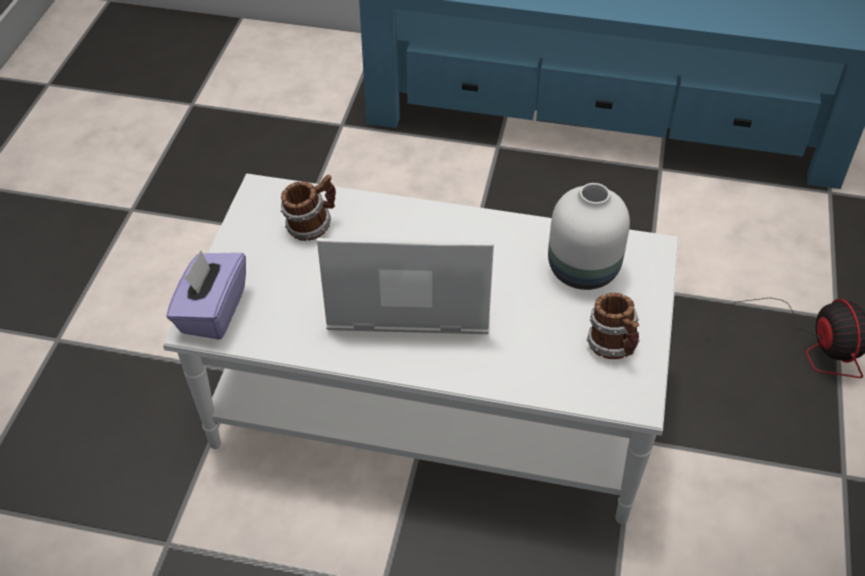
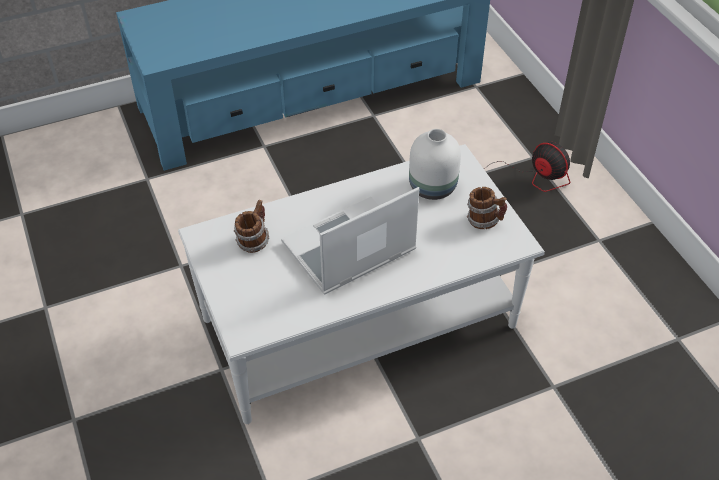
camera: 35 degrees left, 0 degrees up
(212, 311) = (242, 322): purple tissue box -> none

